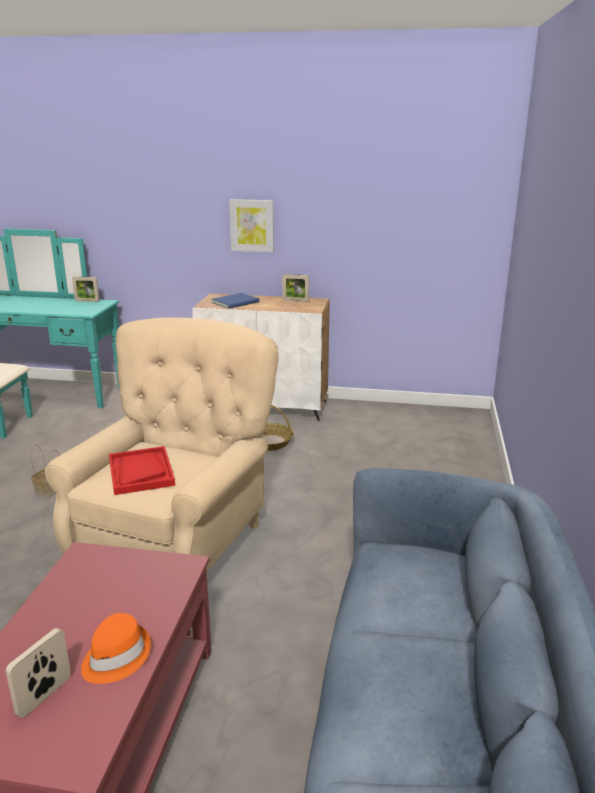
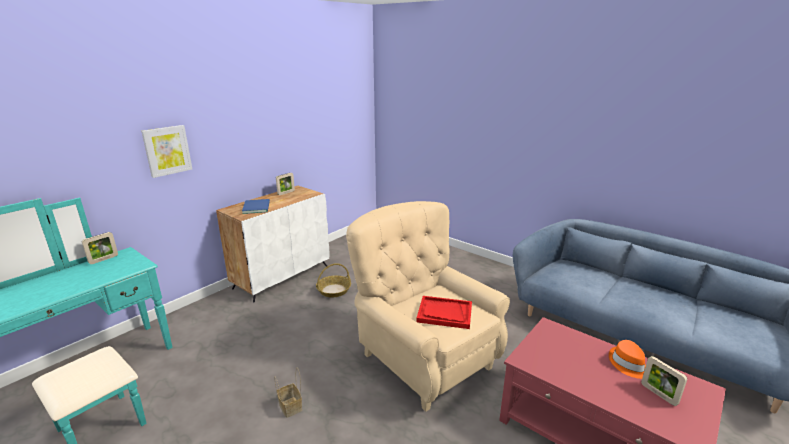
camera: 60 degrees left, 0 degrees up
(252, 225) = (240, 146): picture -> picture (167, 150)

